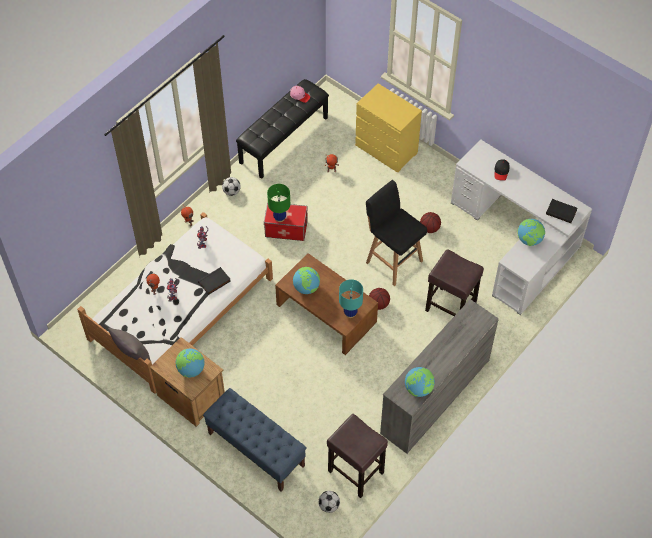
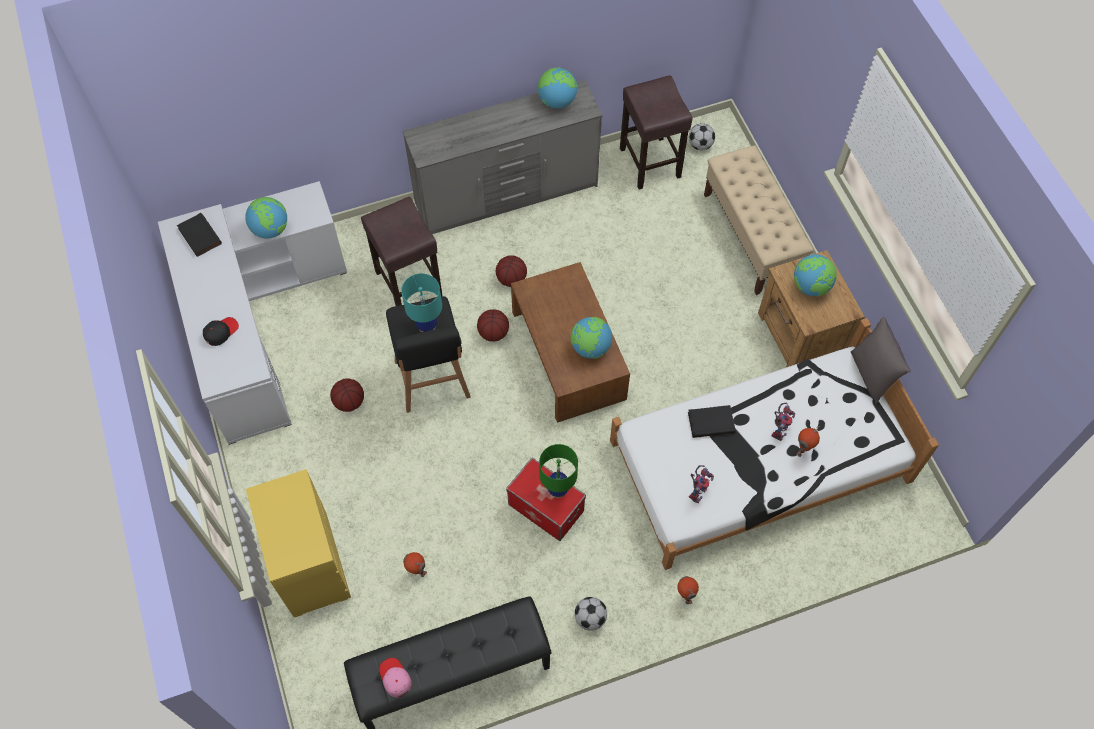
camera: 150 degrees left, 5 degrees up
(256, 449) = (751, 237): blue bench -> beige bench
(350, 313) = (555, 286): turquoise table lamp -> turquoise table lamp (426, 326)
(391, 342) = (512, 279): none -> basketball

